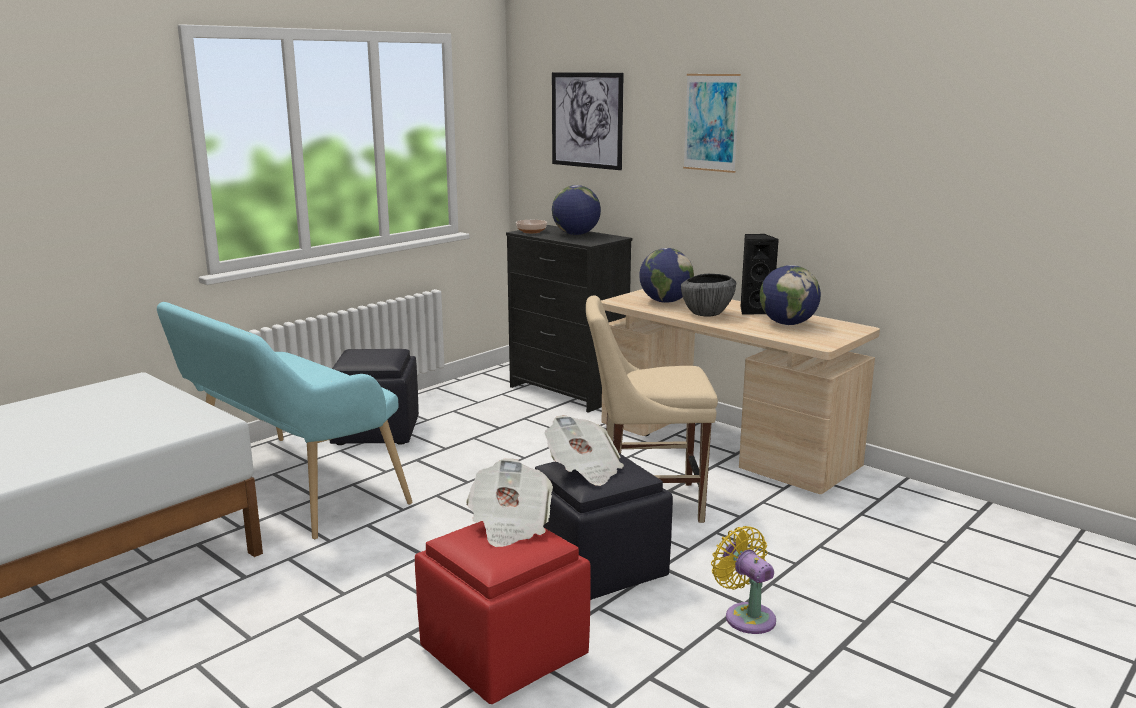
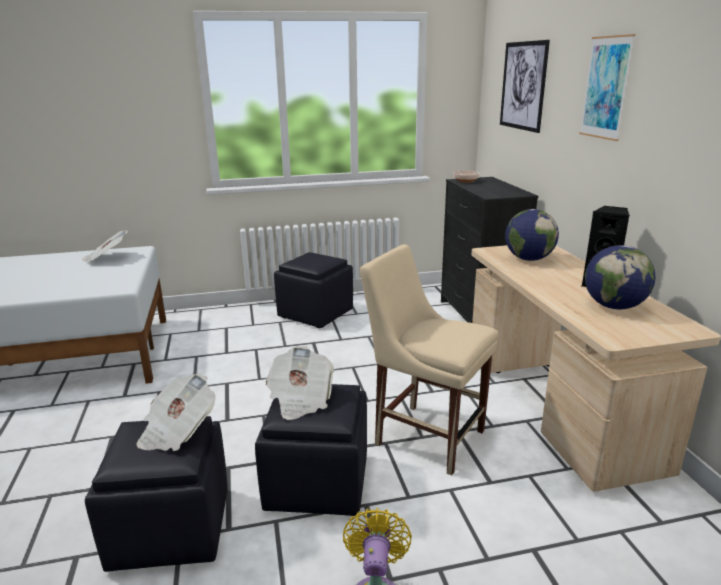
camera: 35 degrees right, 5 degrees up
(104, 397) = (106, 258): none -> newspaper
(288, 489) = (220, 341): turquoise bench -> none
(504, 653) = (170, 529): red ottoman -> black ottoman
(576, 234) = (496, 187): globe -> none
(706, 314) = (547, 278): bowl -> none

